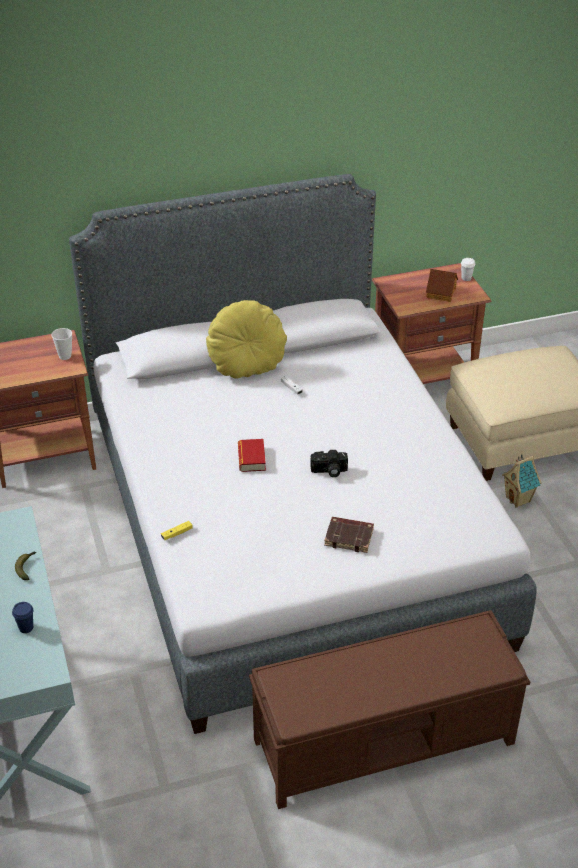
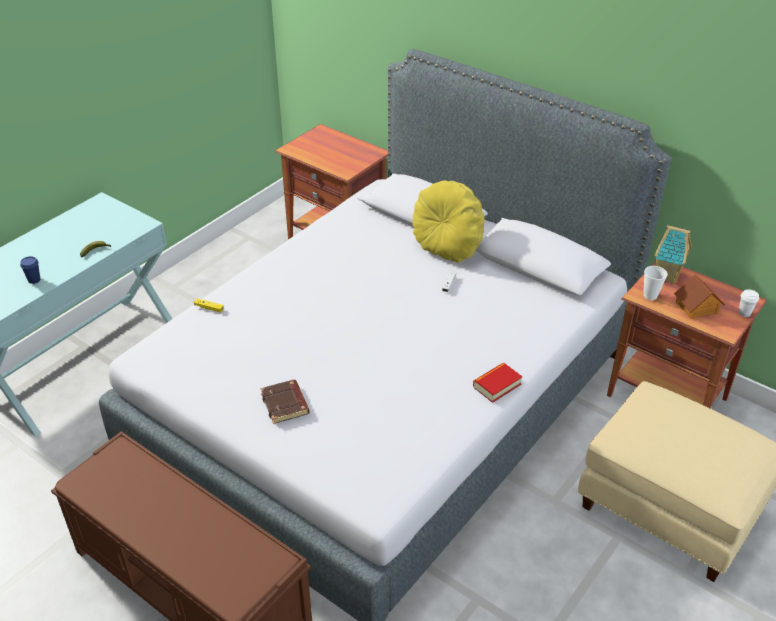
camera: 55 degrees right, 0 degrees up
(65, 356) = (355, 162): cup -> cup (650, 296)
(251, 459) = (333, 304): book -> book (497, 385)
(329, 471) = (360, 354): camera -> none
(518, 499) = (584, 546): toy house -> toy house (667, 276)

